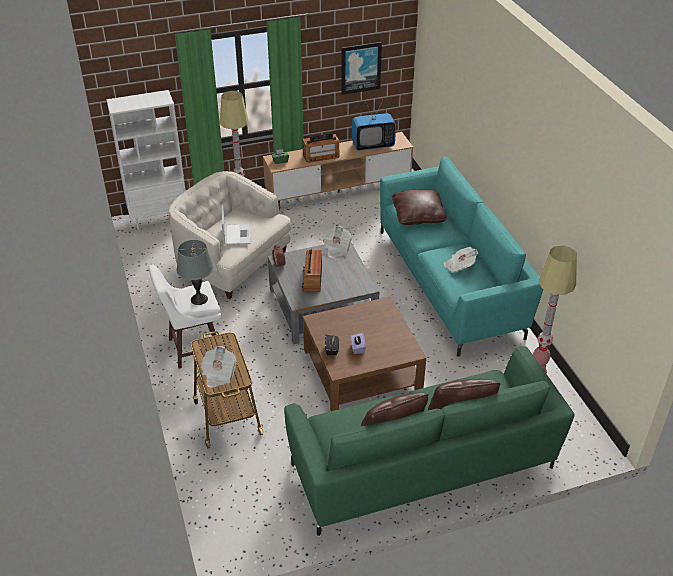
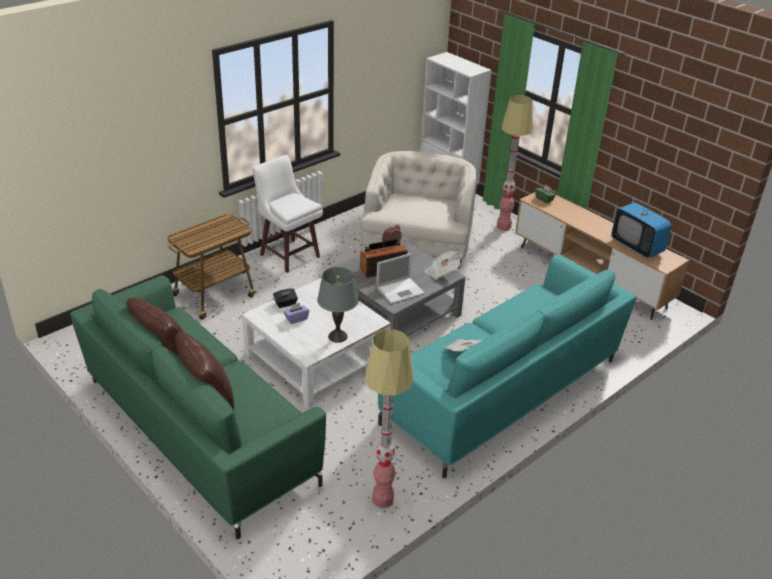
camera: 65 degrees right, 5 degrees down
(199, 299) = (290, 206): grey table lamp -> grey table lamp (337, 336)
(218, 374) = (193, 236): newspaper -> none
(236, 234) = (409, 208): laptop -> laptop (401, 290)
(321, 156) = (579, 219): radio -> none
(360, 68) = (674, 154): picture -> none
(362, 370) = (316, 359): brown coffee table -> white coffee table
(418, 215) = (533, 304): brown pillow -> none

